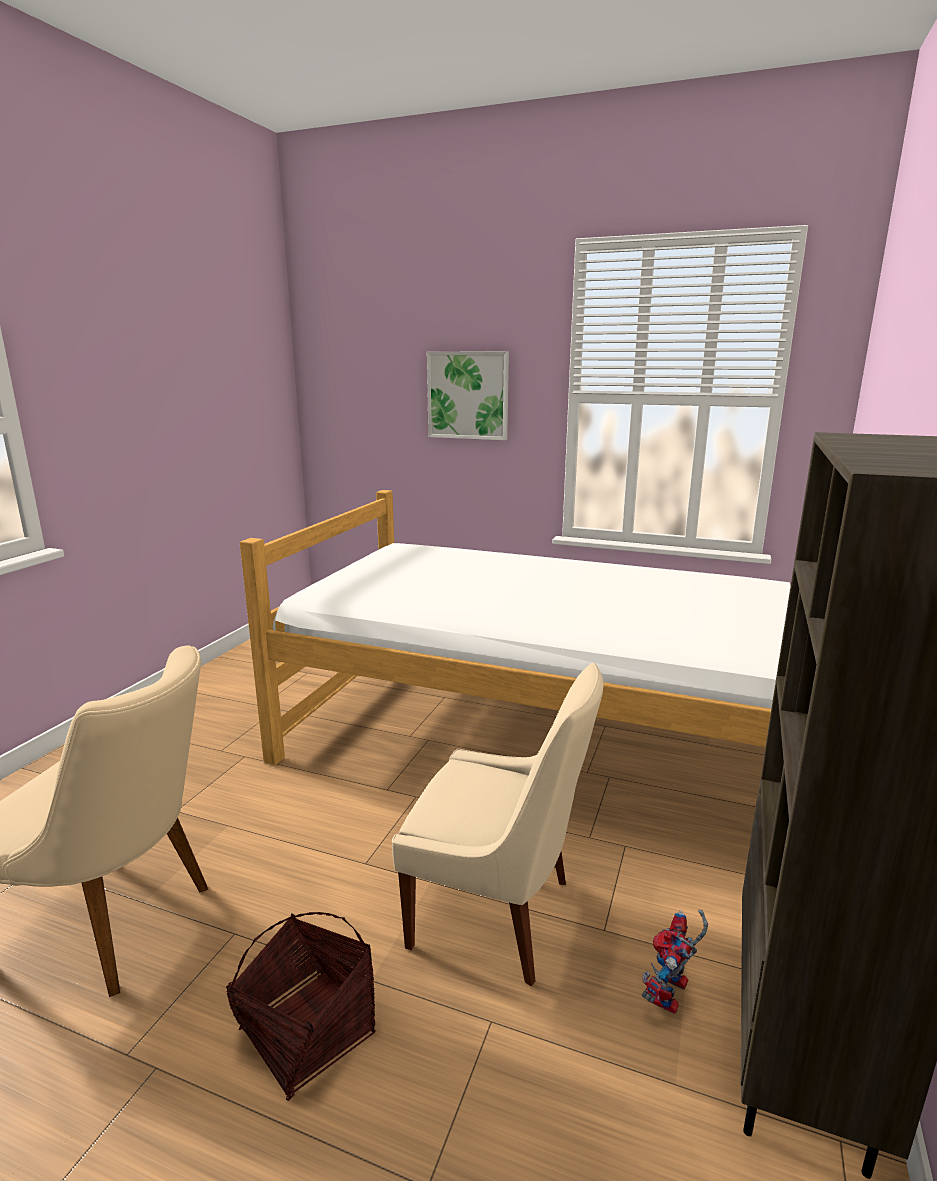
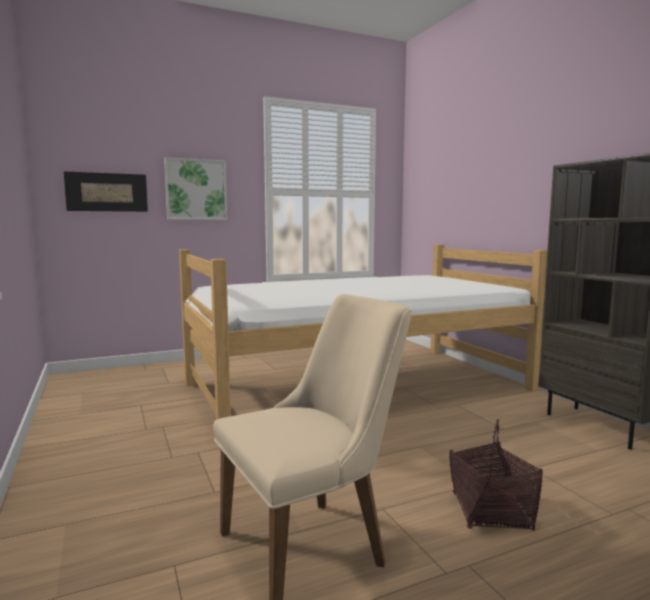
camera: 45 degrees left, 10 degrees down
(365, 400) = (107, 192): none -> picture
(498, 915) = (465, 442): beige chair -> none
(670, 997) = (555, 433): toy robot -> none

